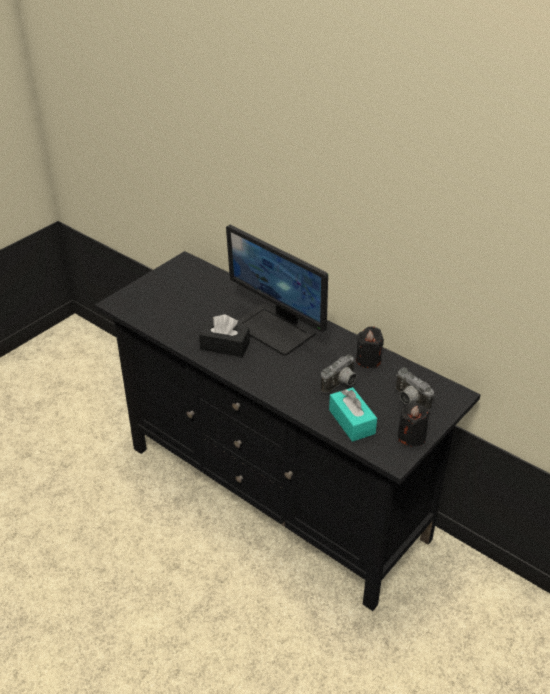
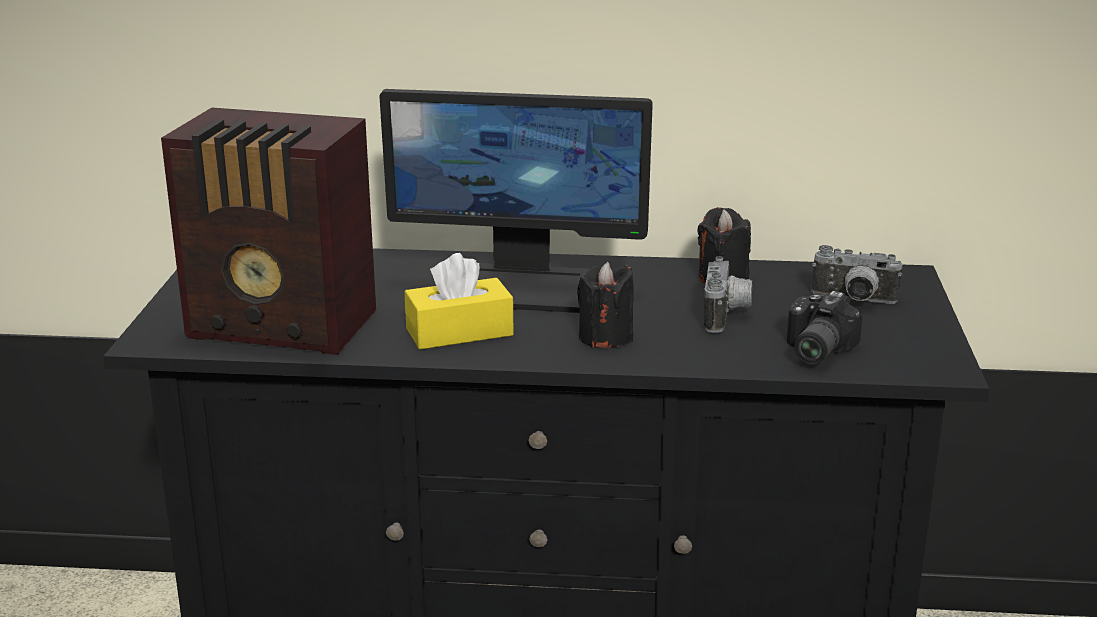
camera: 35 degrees left, 15 degrees down
(166, 315) = (284, 327): none -> radio
(225, 346) = (459, 332): black tissue box -> yellow tissue box
(351, 421) = (813, 351): turquoise tissue box -> camera
(411, 436) = (923, 337): black candle -> black candle (605, 337)

